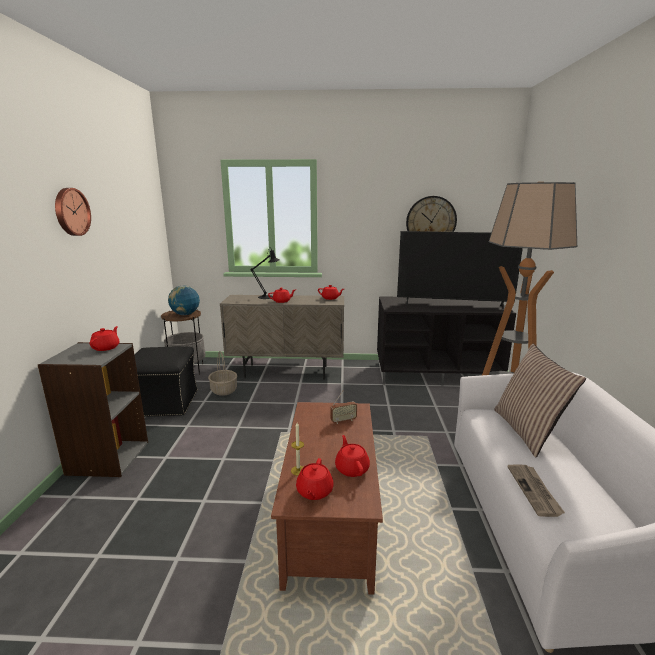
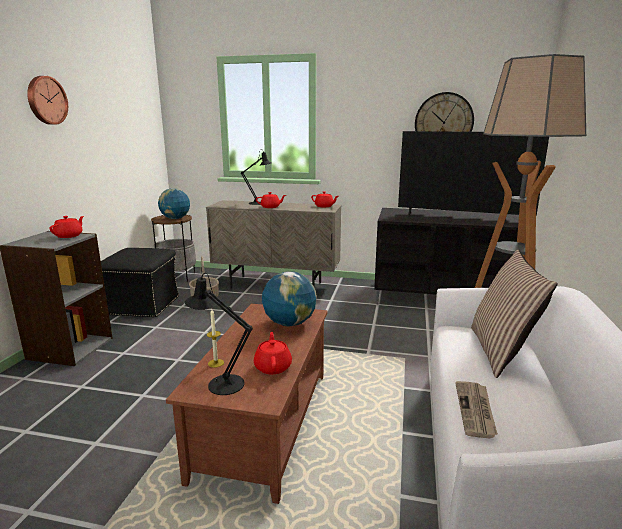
camera: 10 degrees right, 0 degrees up
(314, 491) = (221, 383): red teapot -> black table lamp
(343, 420) = (289, 323): radio -> globe

